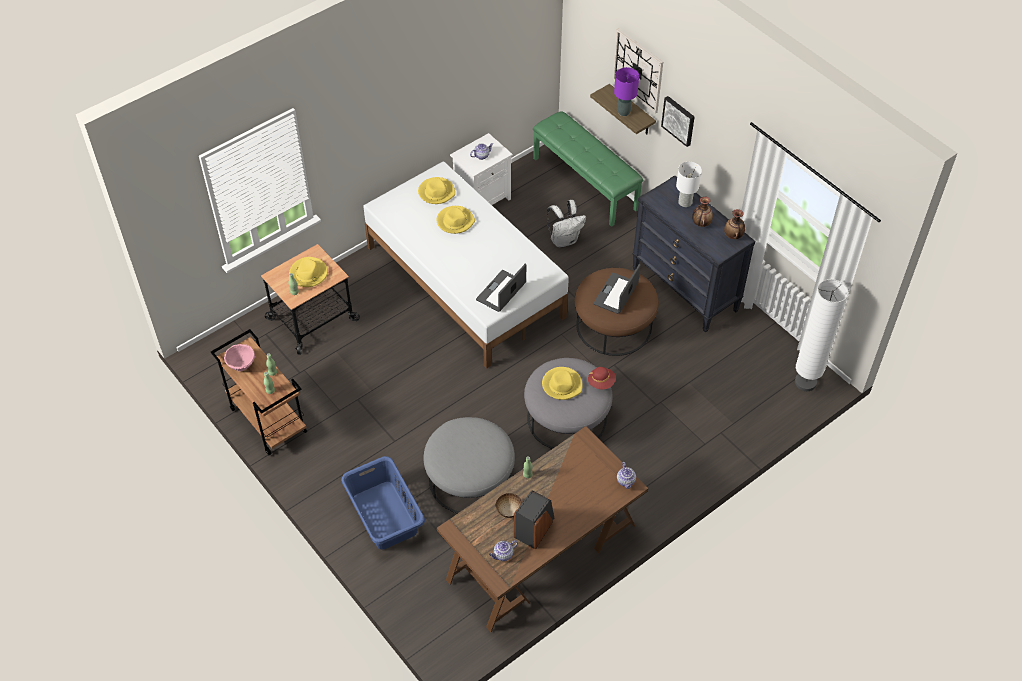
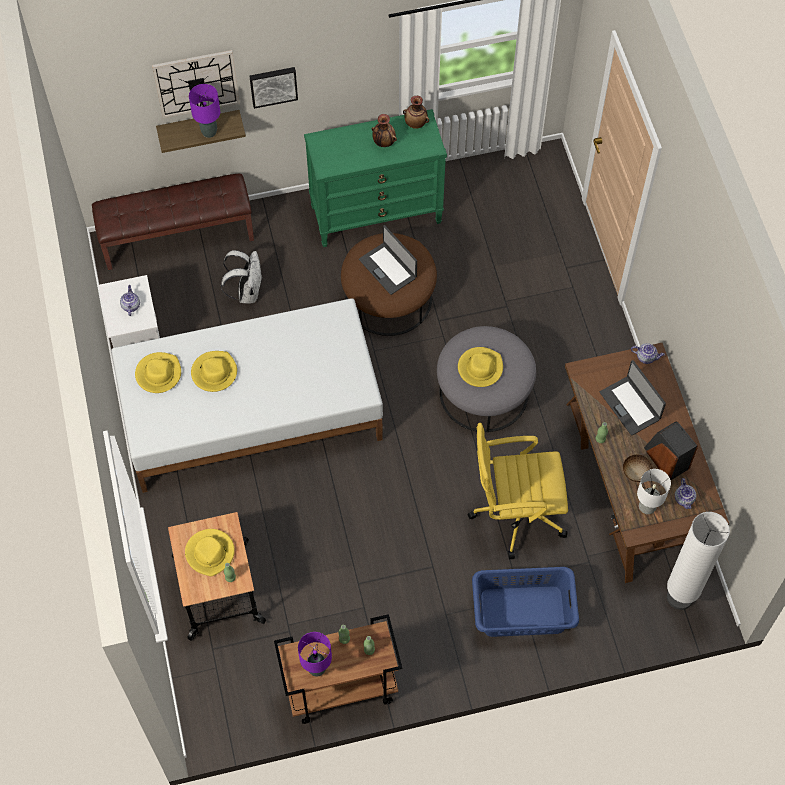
camera: 65 degrees left, 10 degrees up
(242, 365) = (317, 668): pink bowl -> purple table lamp
(470, 479) = (515, 512): grey ottoman -> yellow office chair
(501, 292) = (342, 368): laptop -> laptop (630, 405)
(585, 183) = (177, 236): green bench -> brown bench
(601, 382) = (494, 332): red hat -> none
(685, 202) = (347, 142): white table lamp -> white table lamp (646, 506)
(685, 289) = (376, 214): black dresser -> green dresser
(805, 382) = (543, 171): white floor lamp -> white floor lamp (680, 597)

